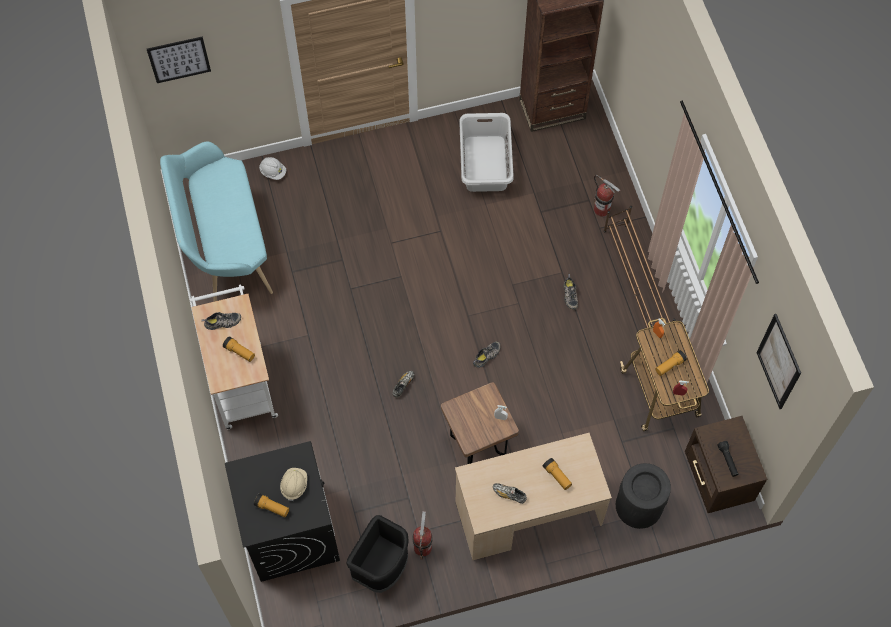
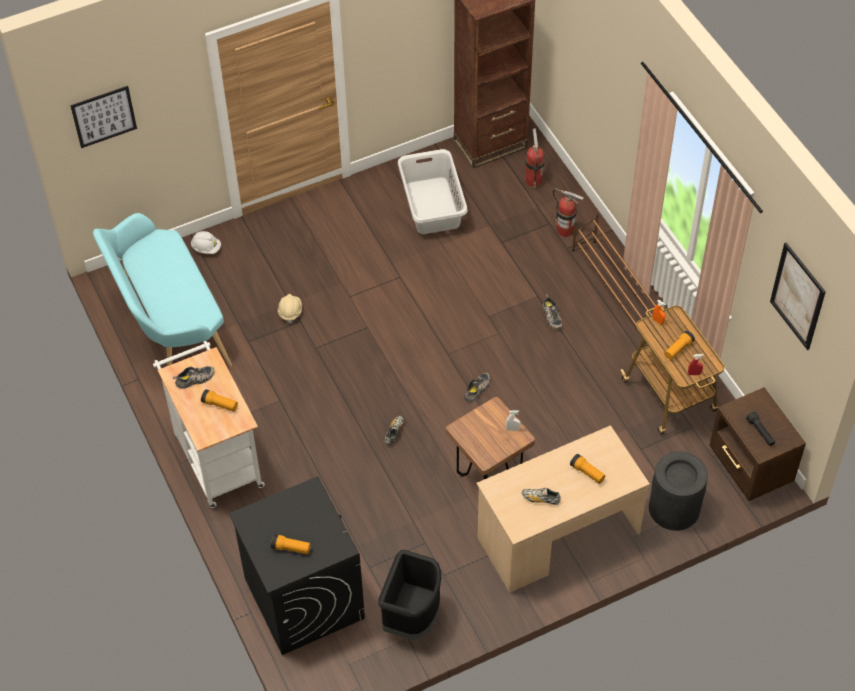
camera: 10 degrees left, 10 degrees down
(294, 485) = (310, 522): beige hard hat -> beige hard hat (290, 311)
(422, 547) = (452, 589): fire extinguisher -> fire extinguisher (533, 180)

